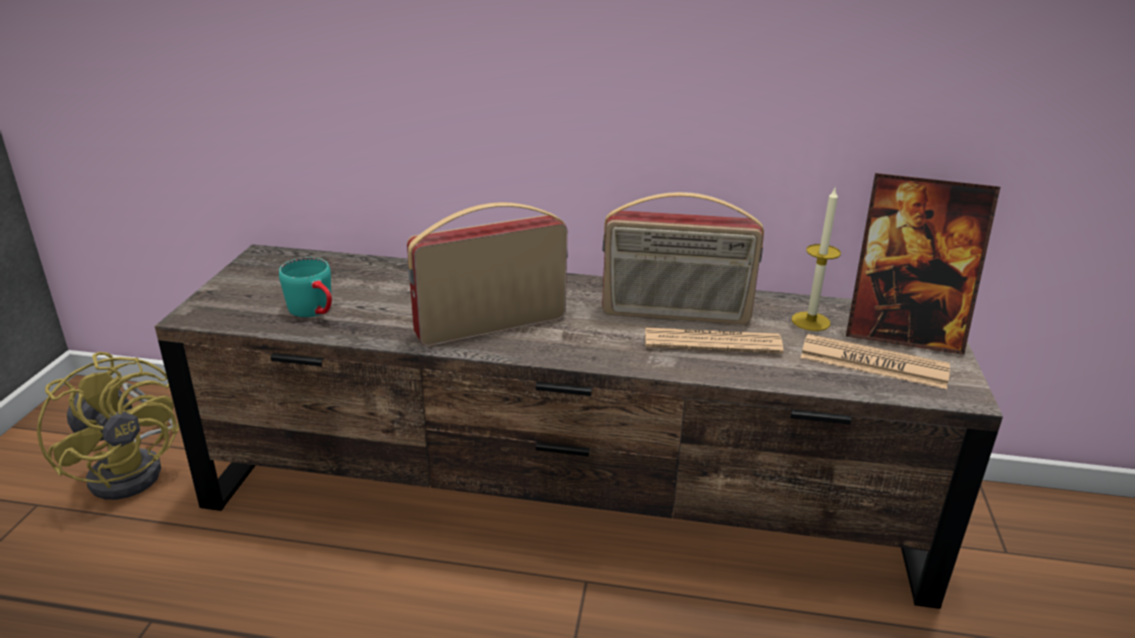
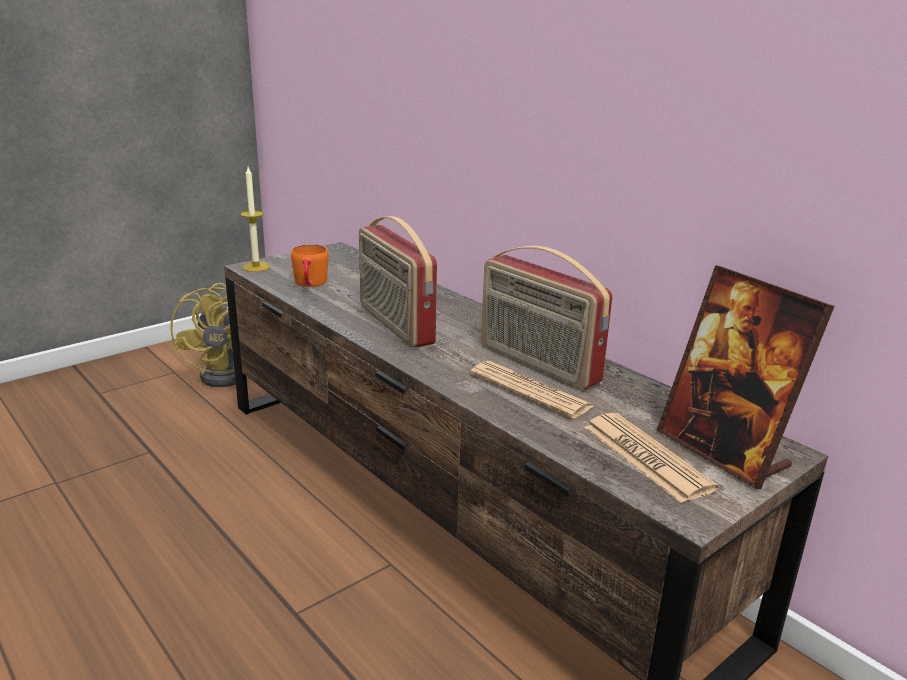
camera: 40 degrees right, 5 degrees down
(316, 311) = (310, 284): turquoise mug -> orange mug
(490, 325) = (394, 324): radio -> radio turned 135 degrees counterclockwise
(810, 321) = (647, 409): candle -> candle (256, 267)

